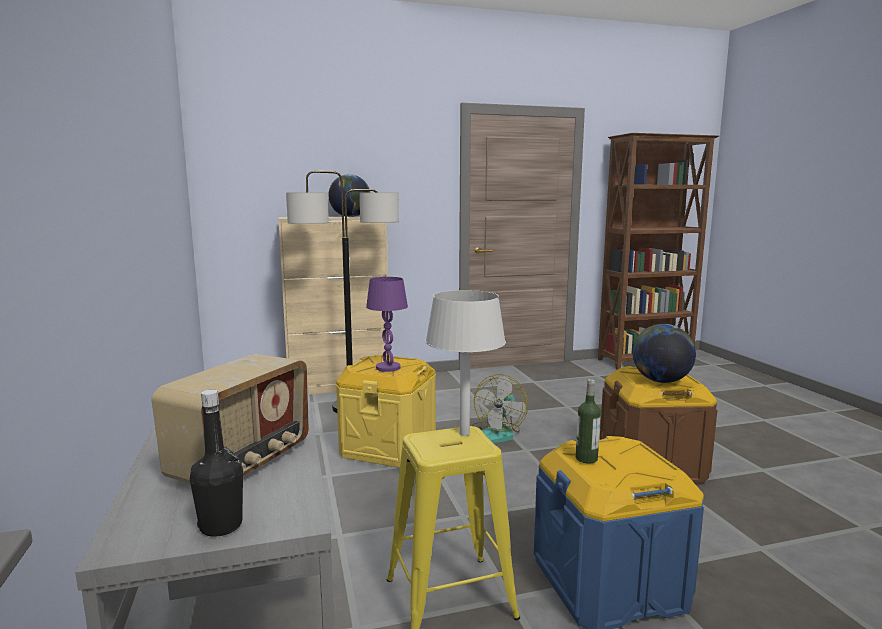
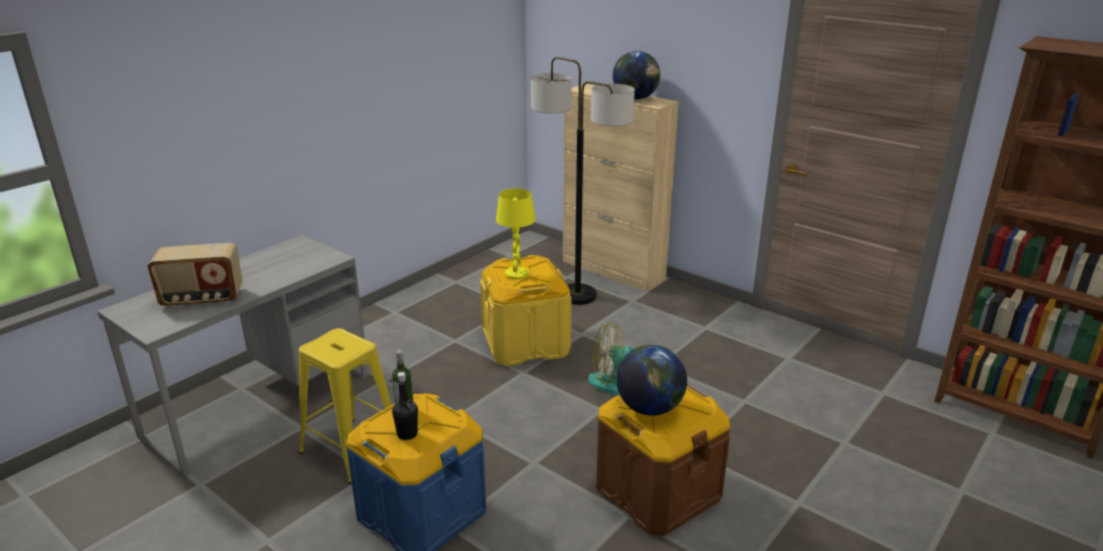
camera: 55 degrees right, 15 degrees up
(221, 526) = (139, 320): black bottle -> black bottle (407, 434)
(388, 368) = (516, 274): purple table lamp -> yellow table lamp
(464, 433) = (357, 346): grey table lamp -> none

